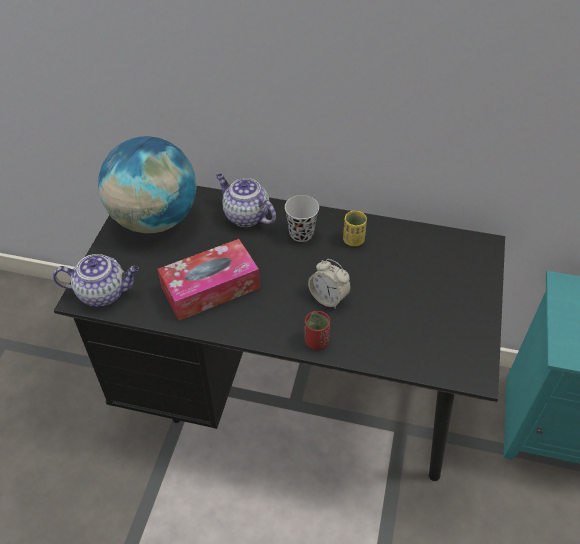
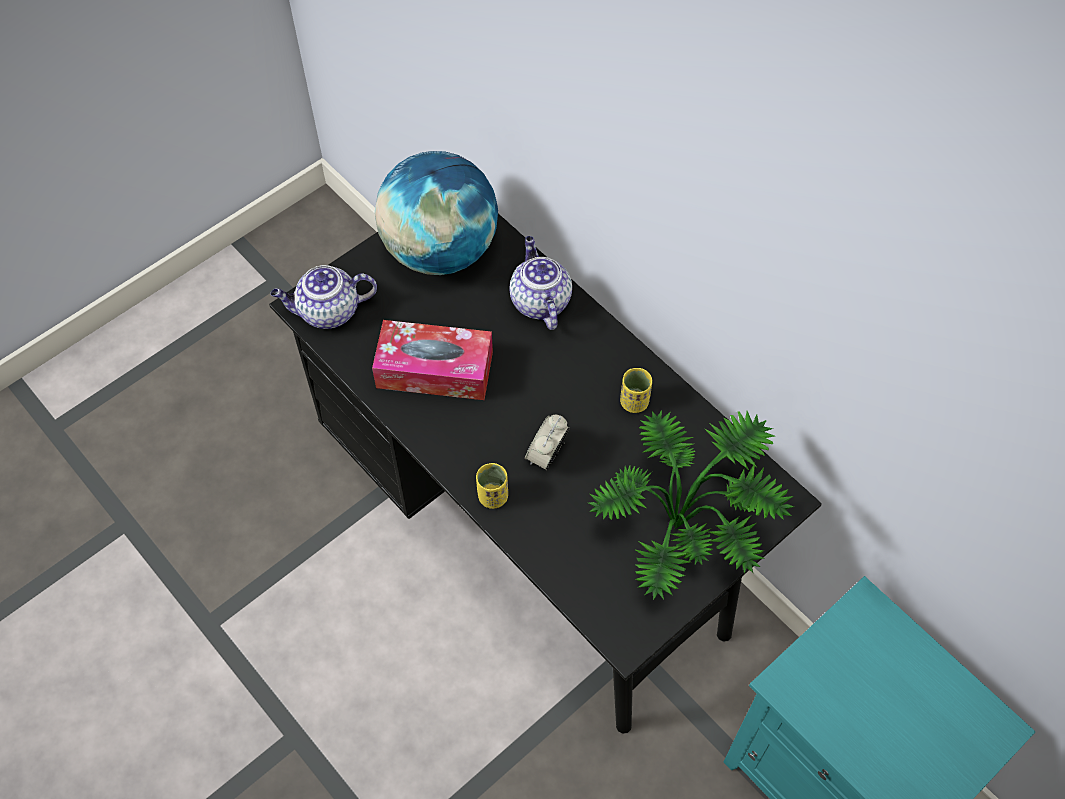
camera: 35 degrees right, 10 degrees up
(104, 293) = (328, 312): teapot -> teapot turned 135 degrees clockwise
(301, 233) = (582, 359): black cup -> none
(316, 341) = (493, 496): red cup -> yellow cup
(328, 298) = (547, 455): alarm clock -> alarm clock turned 45 degrees clockwise
(449, 292) = (686, 530): none -> potted plant

